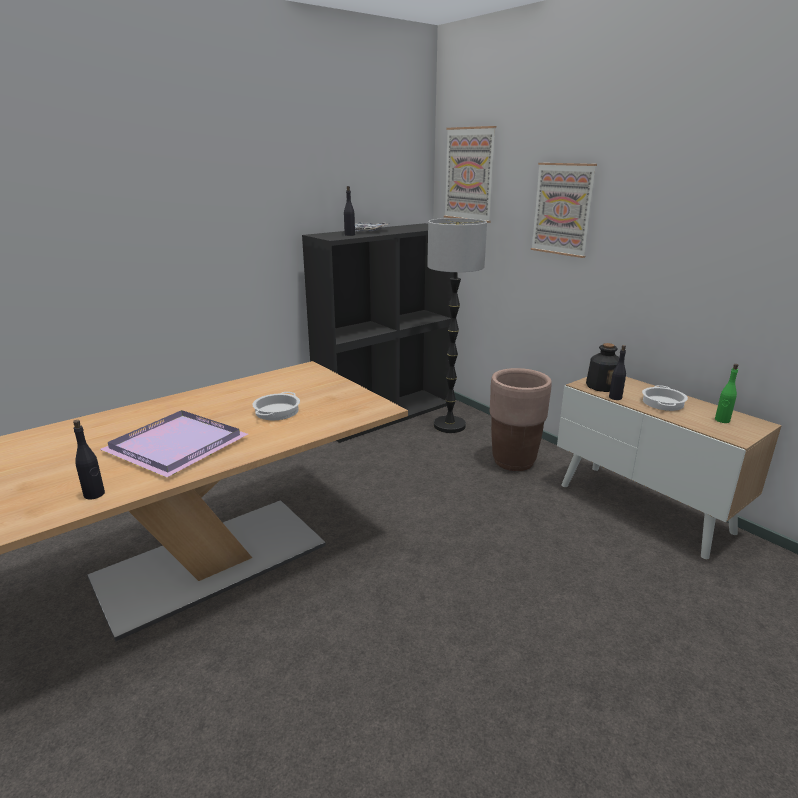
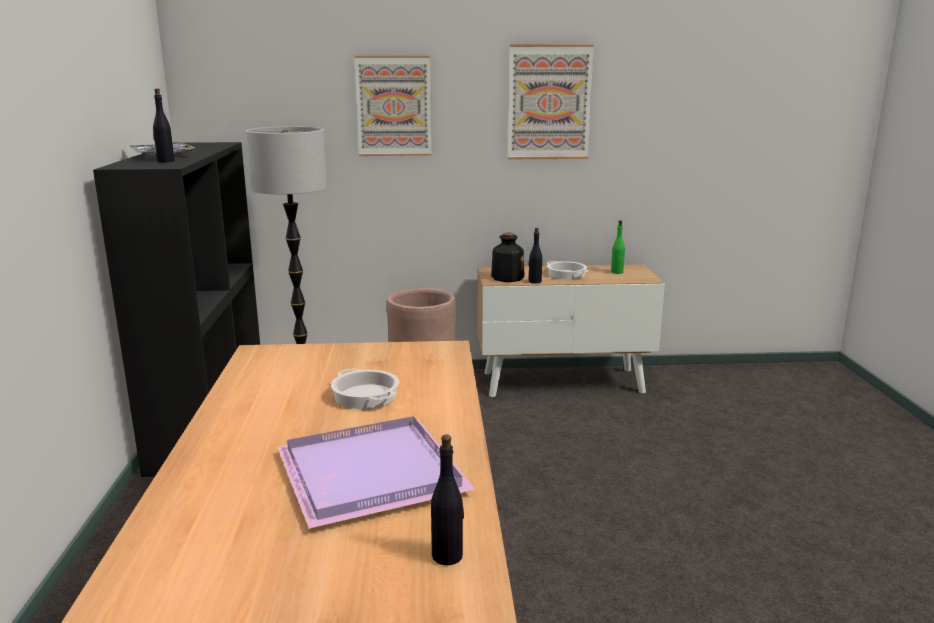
camera: 55 degrees left, 5 degrees down
(469, 174) = (238, 73): picture -> picture (549, 102)

